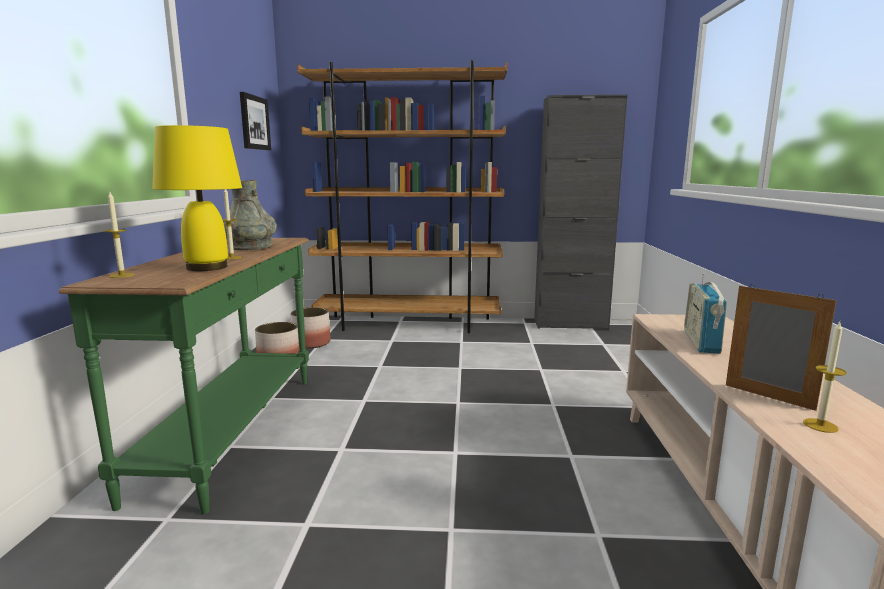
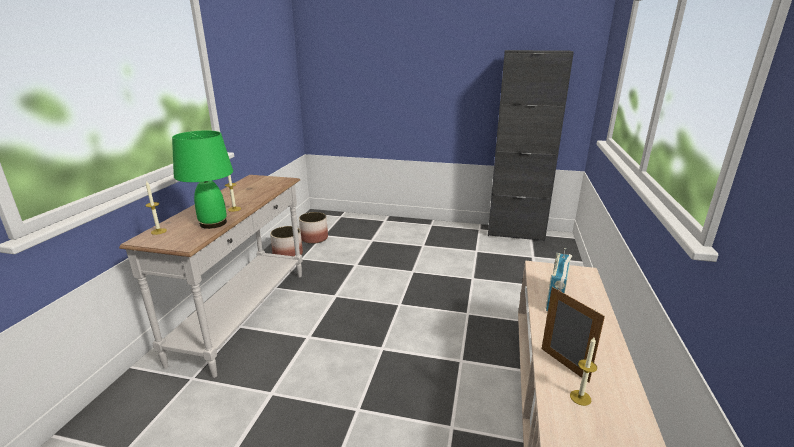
camera: 10 degrees right, 10 degrees up
(206, 267) = (213, 223): yellow table lamp -> green table lamp
(234, 432) = (245, 314): green console table -> white console table
(251, 247) = (253, 193): grey vase -> none
(254, 123) = (272, 74): picture -> none
(409, 324) = (390, 224): brown bookcase -> none

